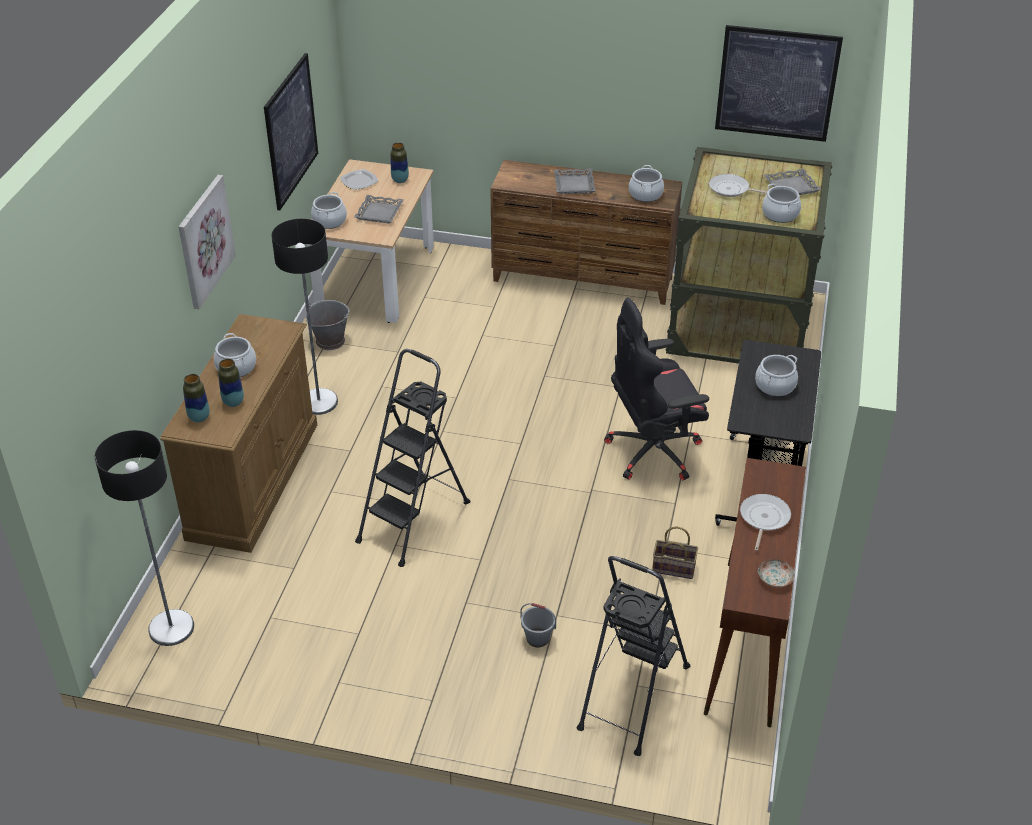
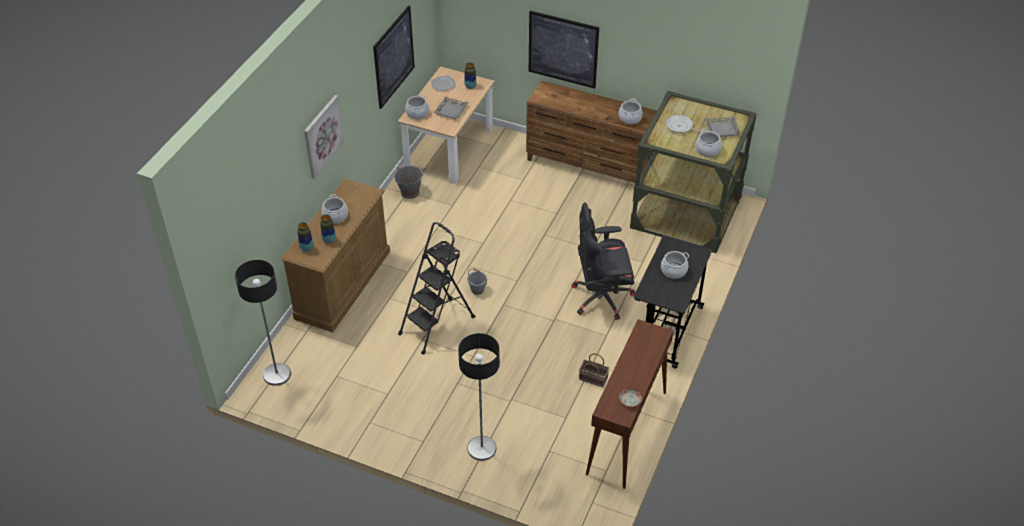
camera: 10 degrees right, 5 degrees up
(318, 402) = (394, 235): floor lamp -> floor lamp (481, 448)
(537, 638) = (496, 412): grey bucket -> grey bucket (477, 289)
(574, 185) = (584, 105): grey tray -> none
(633, 697) = (545, 458): step ladder -> none
(763, 519) = (635, 361): frying pan -> none
(777, 83) = (721, 57): picture -> picture (563, 49)

